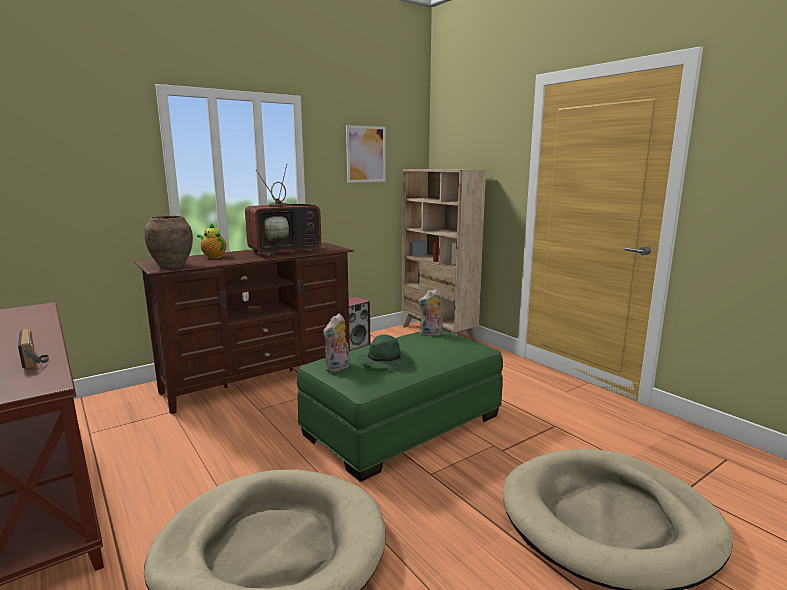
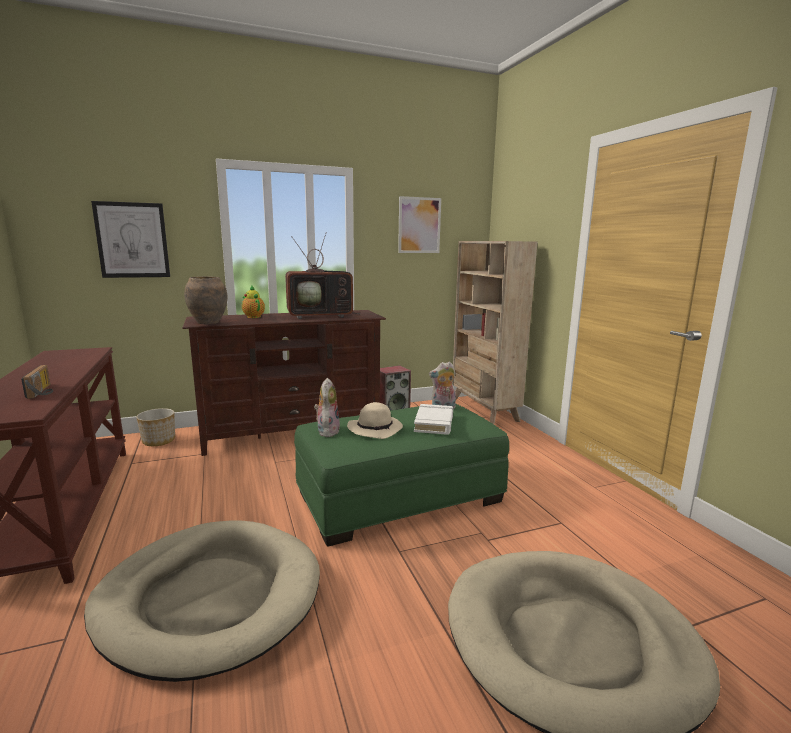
camera: 15 degrees right, 0 degrees up
(61, 177) = (132, 240): none -> picture
(108, 404) = (158, 440): none -> planter
(338, 368) = (327, 431): plush toy -> plush toy turned 135 degrees clockwise
(385, 361) = (376, 429): green hat -> beige hat
(434, 349) = (434, 423): none -> white book

